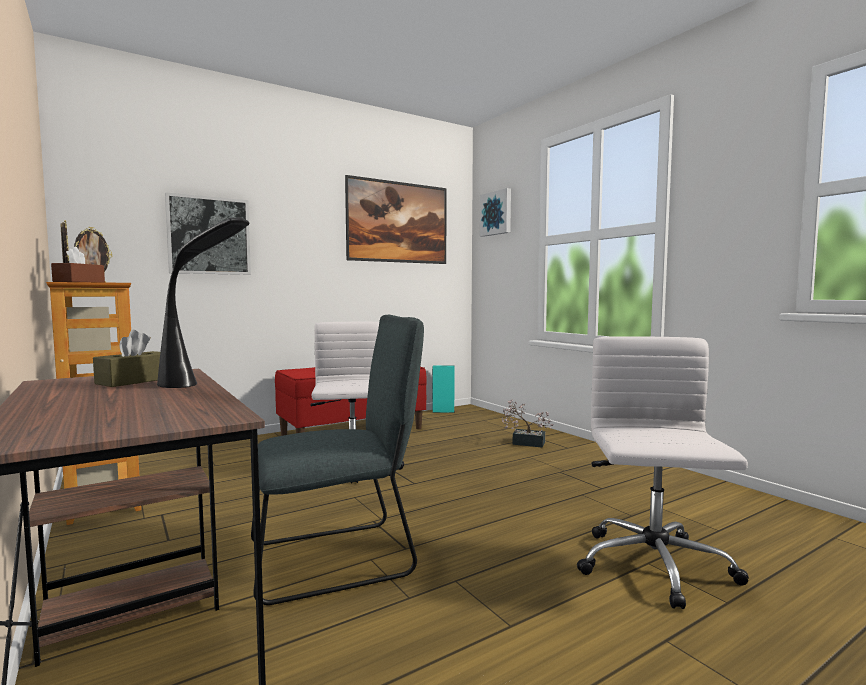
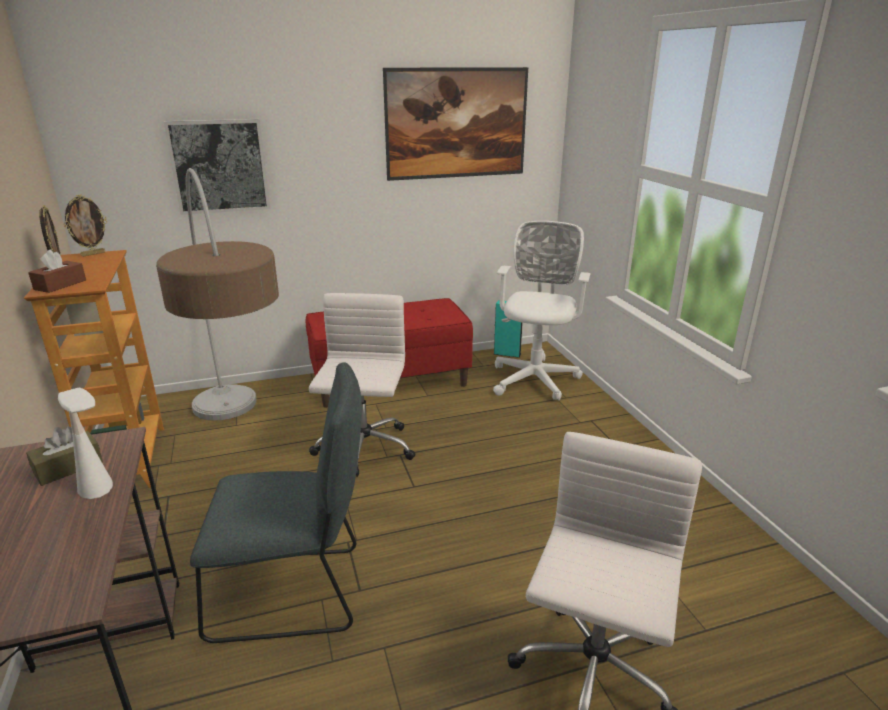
camera: 15 degrees right, 20 degrees up
(204, 390) = (106, 511): black table lamp -> white table lamp
(226, 477) = (240, 447): none -> floor lamp
(475, 421) = (535, 377): none -> white office chair
(496, 213) = (592, 109): picture -> none
(524, 442) = (571, 429): potted plant -> none

